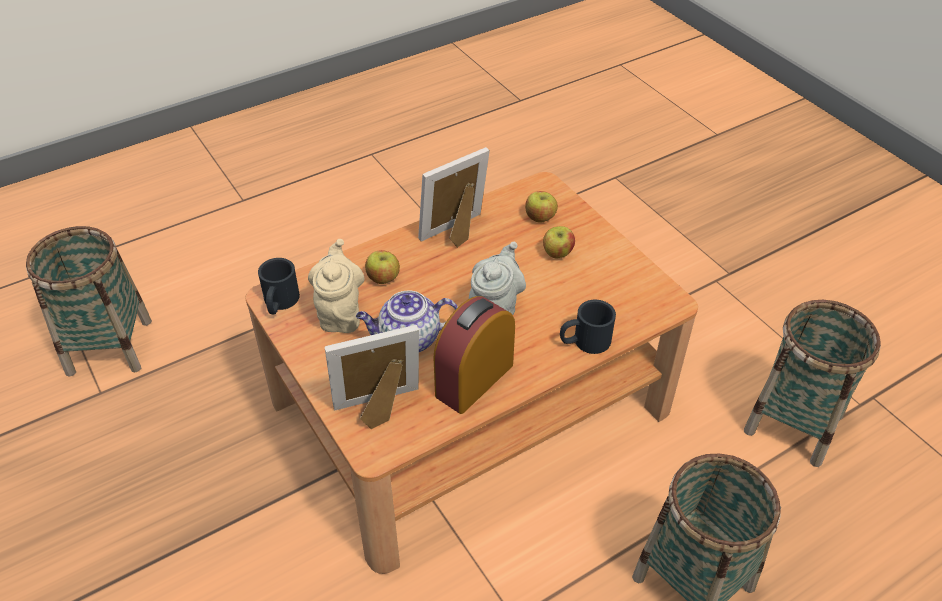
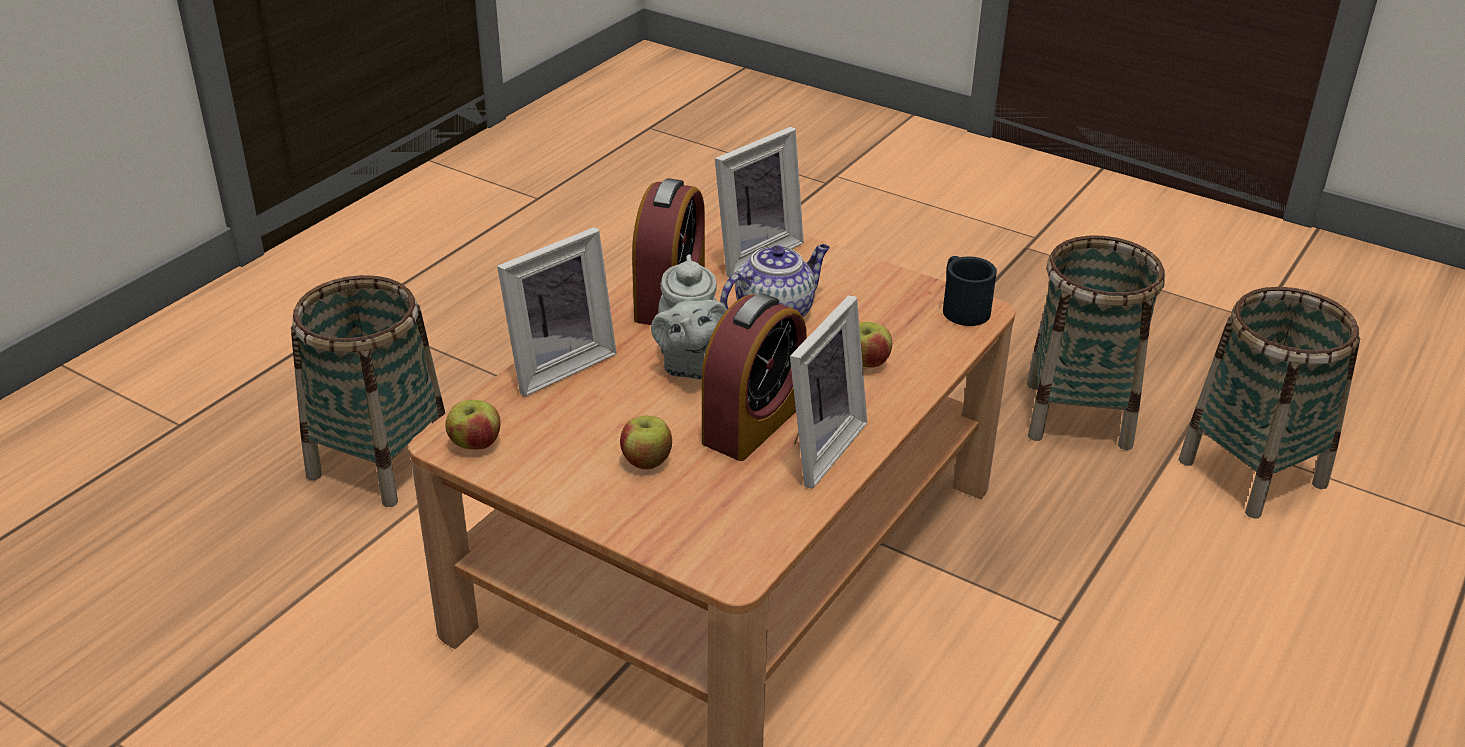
camera: 155 degrees right, 10 degrees down
(340, 313) = (880, 316): beige teapot -> none
(482, 259) = (753, 423): none -> alarm clock
(540, 218) = (705, 509): apple -> apple (476, 444)
(584, 342) = (557, 364): black mug -> picture frame
(793, 423) = (239, 676): basket -> basket (1078, 415)

